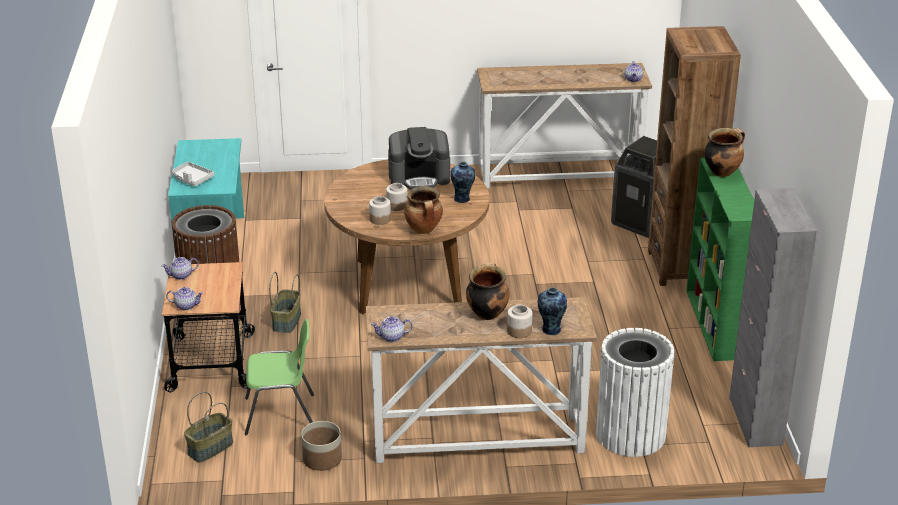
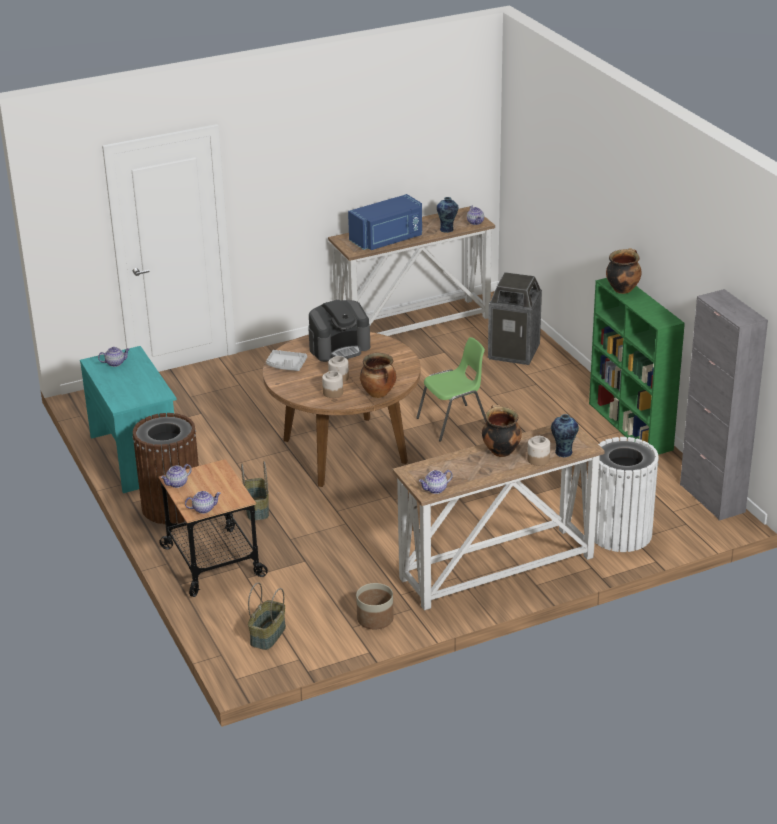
camera: 20 degrees left, 0 degrees up
(192, 179) = (124, 393): grey tray -> grey tray (286, 365)
(206, 150) = (115, 363): none -> teapot
(281, 414) = (311, 590): green chair -> green chair (454, 422)
(462, 199) = (393, 360): vase -> vase (447, 229)
(532, 81) = (387, 240): none -> blue microwave
(680, 267) = (571, 384): brown bookcase -> none

